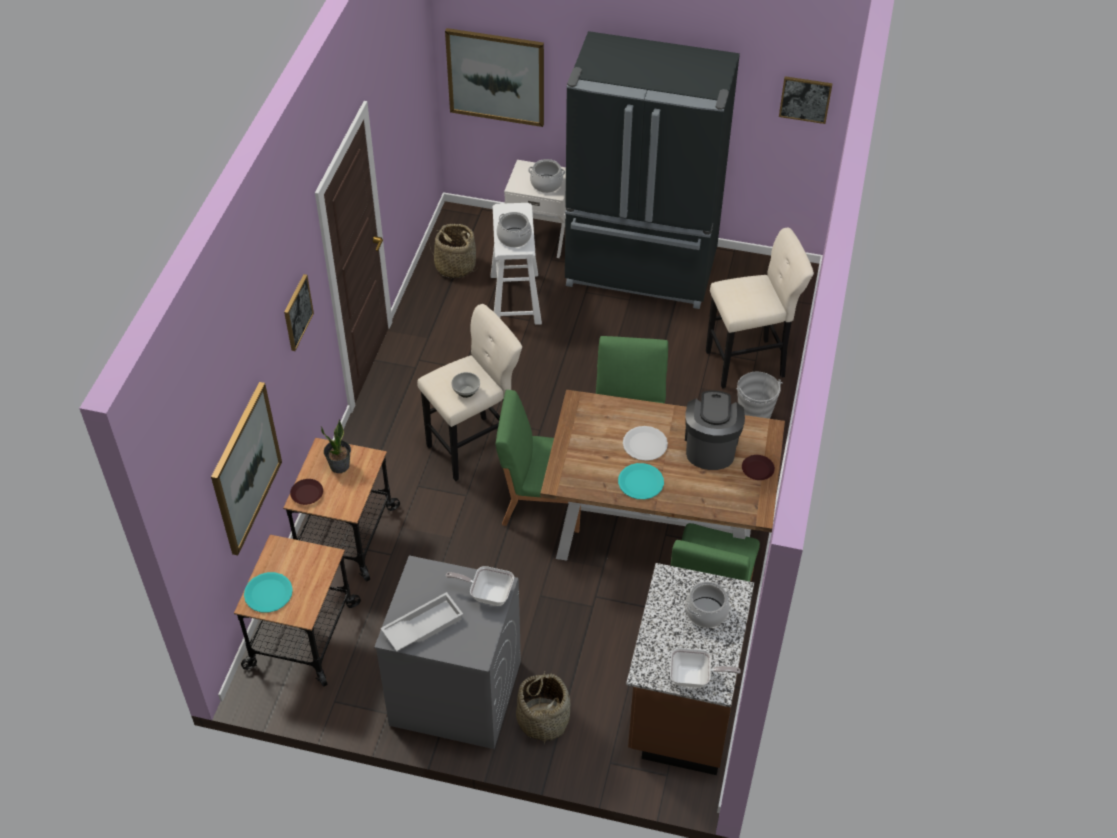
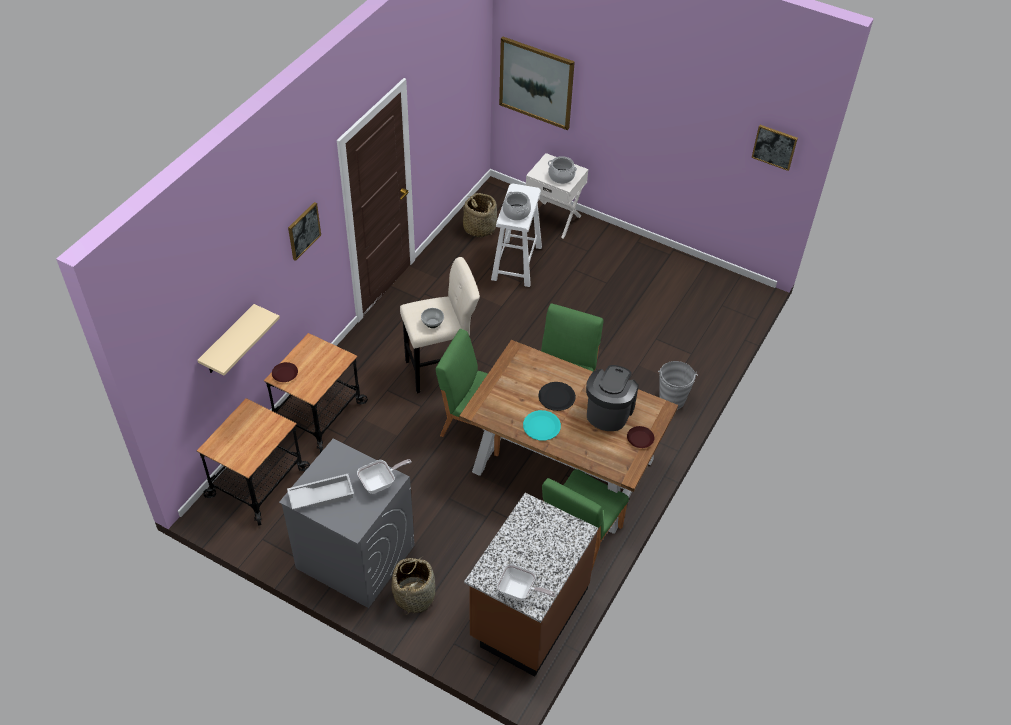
camera: 15 degrees right, 0 degrees up
(245, 468) = (228, 341): picture -> beige shelf
(268, 593) = (227, 442): turquoise plate -> none
(340, 466) = (318, 358): potted plant -> none
(487, 593) = (380, 483): frying pan -> frying pan turned 120 degrees clockwise
(641, 270) = (625, 261): black fridge -> none
(644, 444) = (556, 397): white plate -> black plate
(706, 612) = (550, 541): cooking pot -> none
(749, 363) = (685, 354): beige stool -> none

